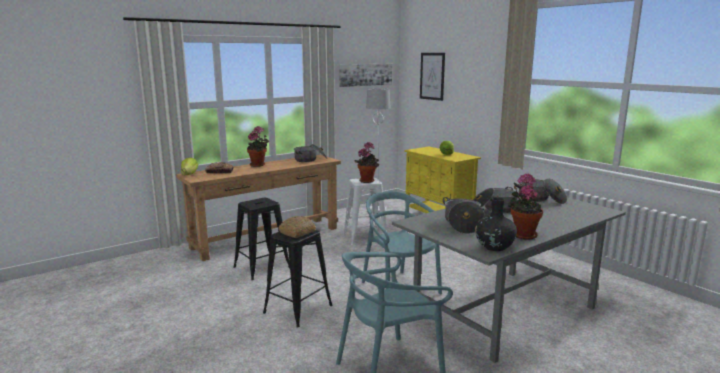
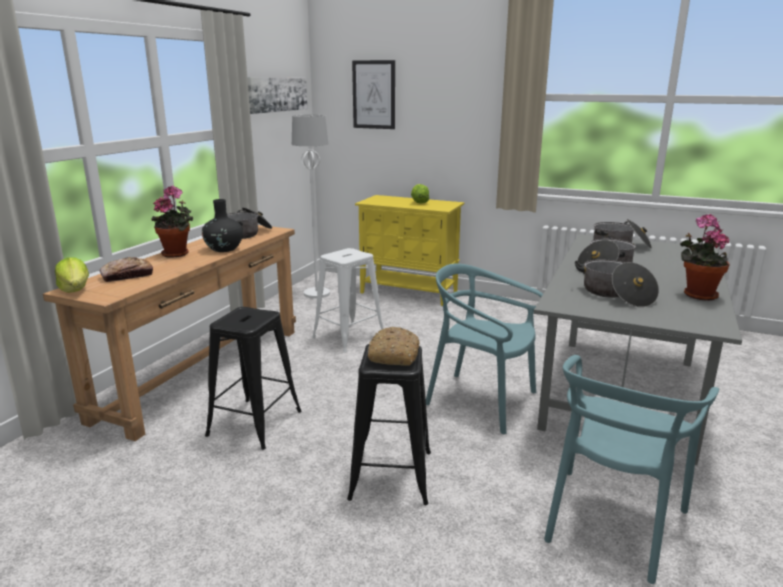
camera: 30 degrees left, 5 degrees up
(367, 181) = (350, 254): potted plant -> none
(494, 247) = (706, 318): black vase -> black vase (224, 249)

